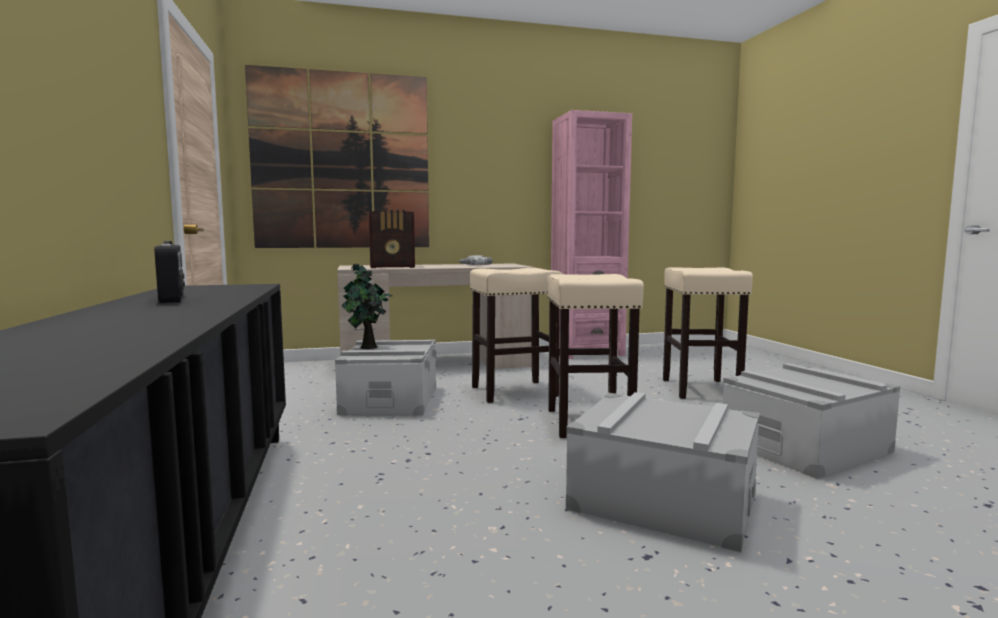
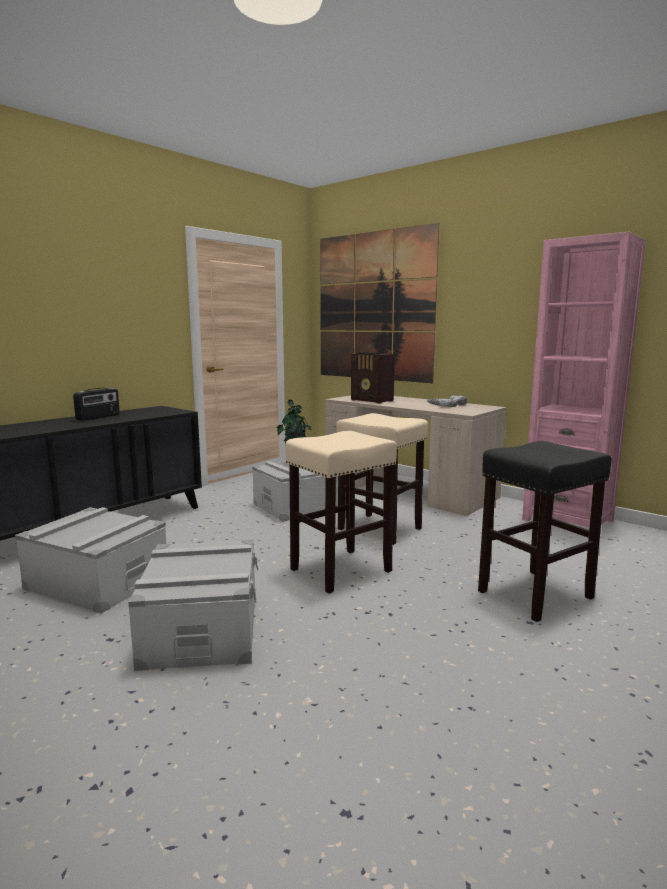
camera: 55 degrees right, 5 degrees up
(701, 389) = (534, 595): beige stool -> black stool
(805, 447) = (408, 677): grey storage box -> grey storage box (97, 581)

